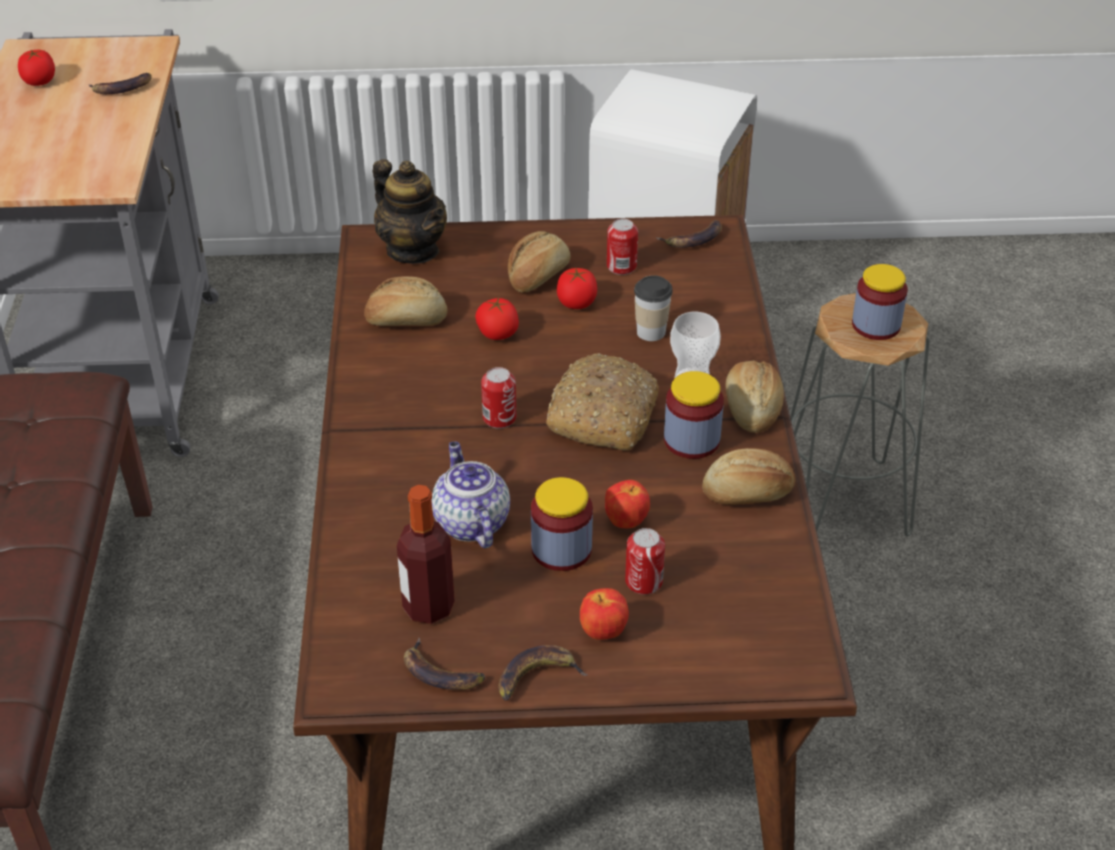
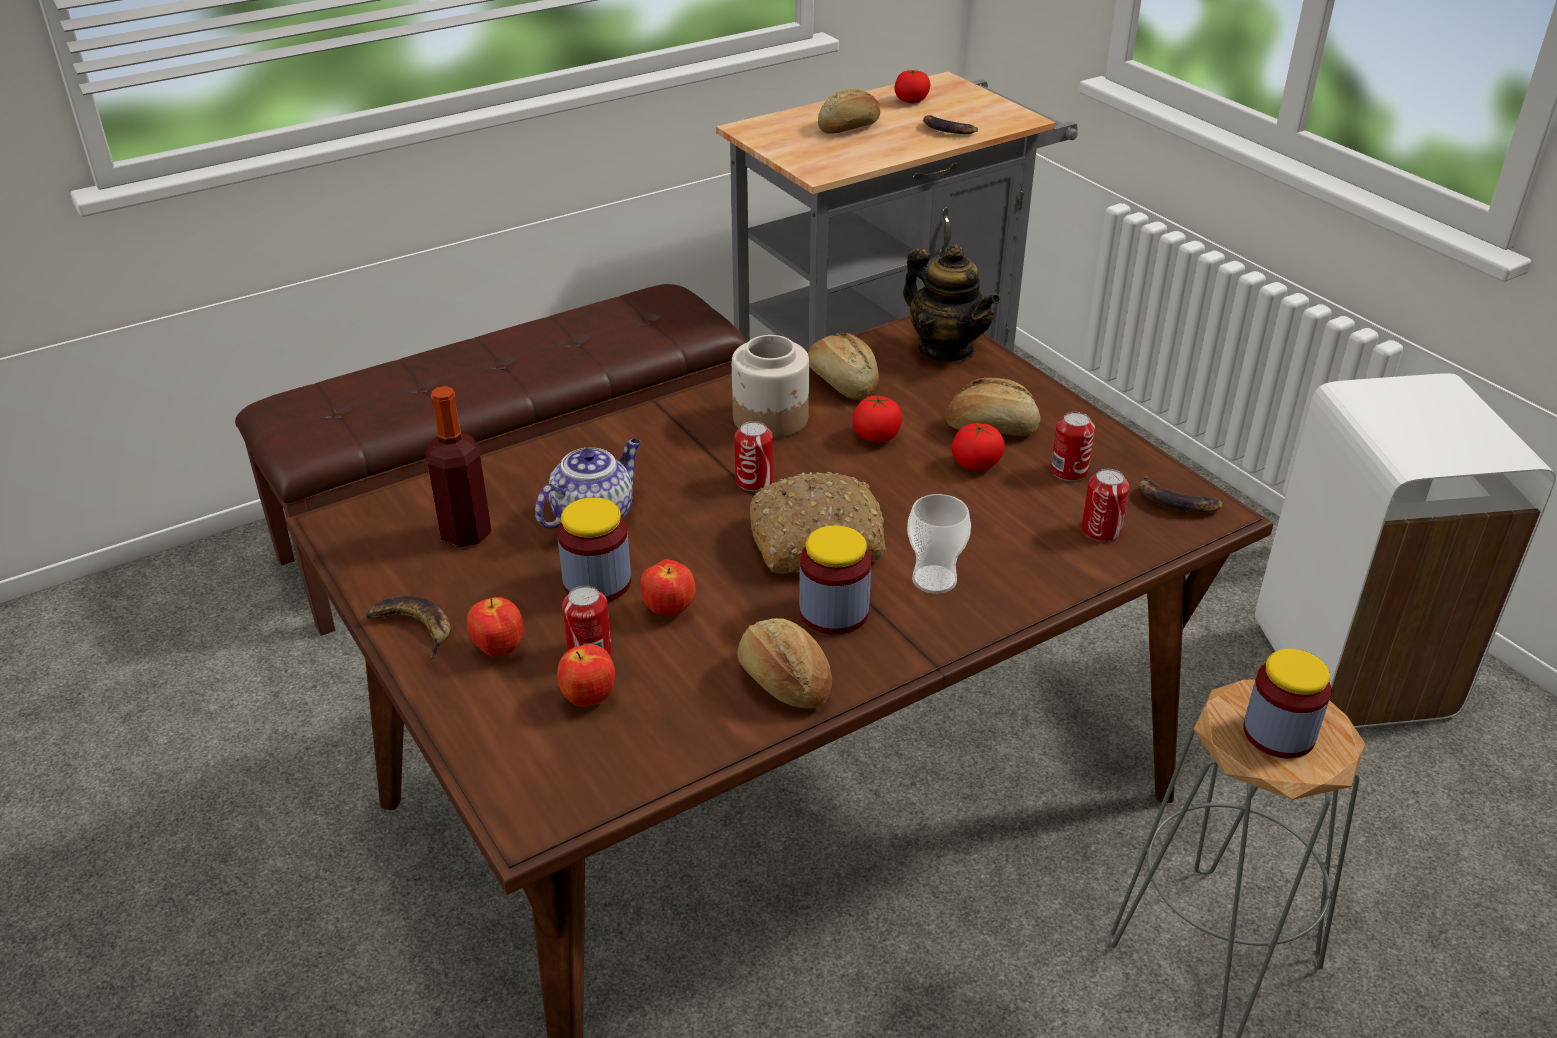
camera: 60 degrees right, 5 degrees down
(413, 250) = (946, 349): teapot -> teapot turned 60 degrees counterclockwise
(422, 376) = (771, 419): none -> jar
(441, 672) = (387, 570): banana -> none
(651, 332) = (982, 526): cup -> none
(698, 284) = (1101, 530): none -> can
(698, 600) = (589, 699): none -> apple
(752, 408) = (929, 638): bread -> bread (850, 127)

